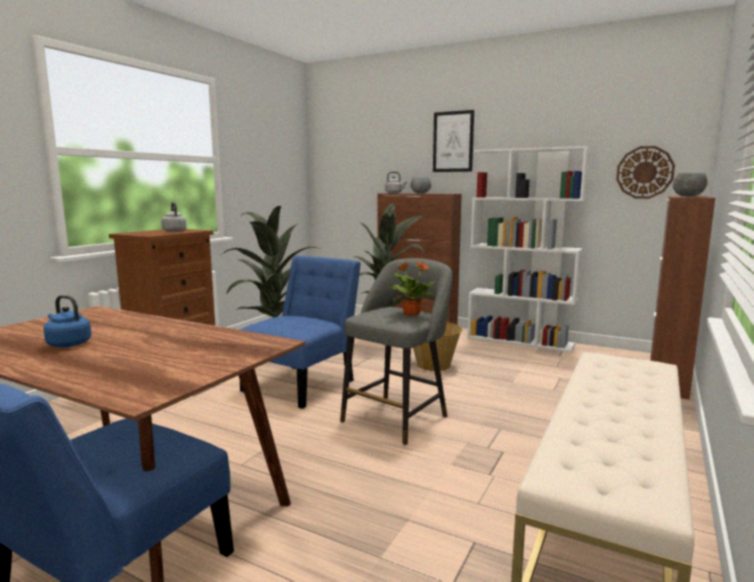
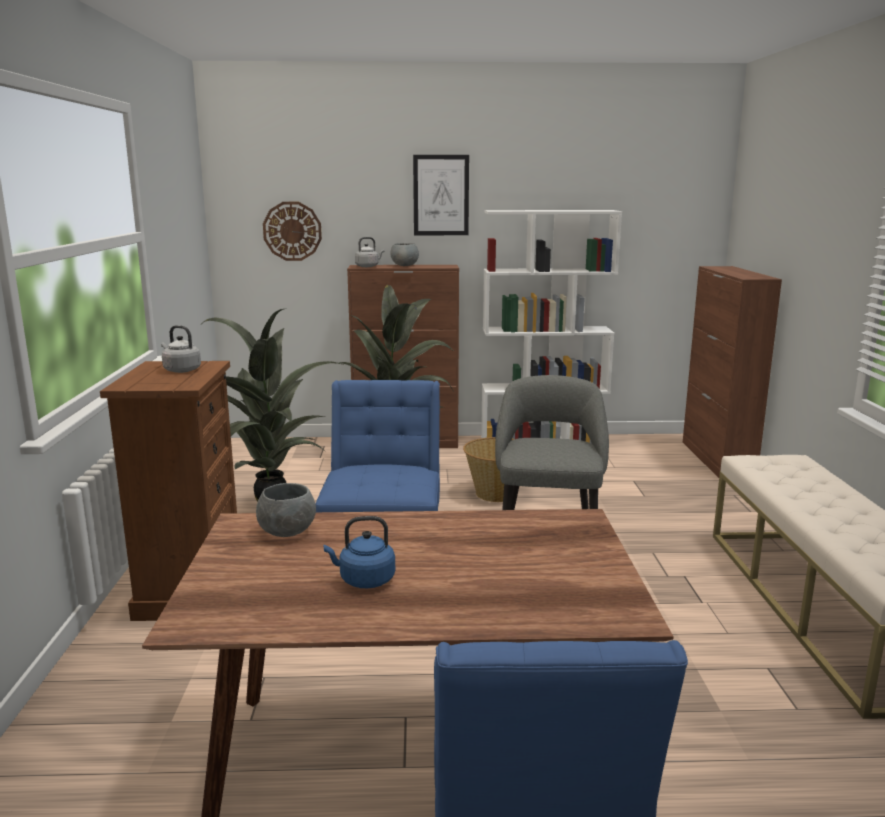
camera: 30 degrees left, 5 degrees up
(411, 314) = (569, 445): potted plant -> none
(644, 172) = (666, 238): wall clock -> wall clock (292, 231)
(688, 196) = (742, 273): grey bowl -> grey bowl (286, 532)

